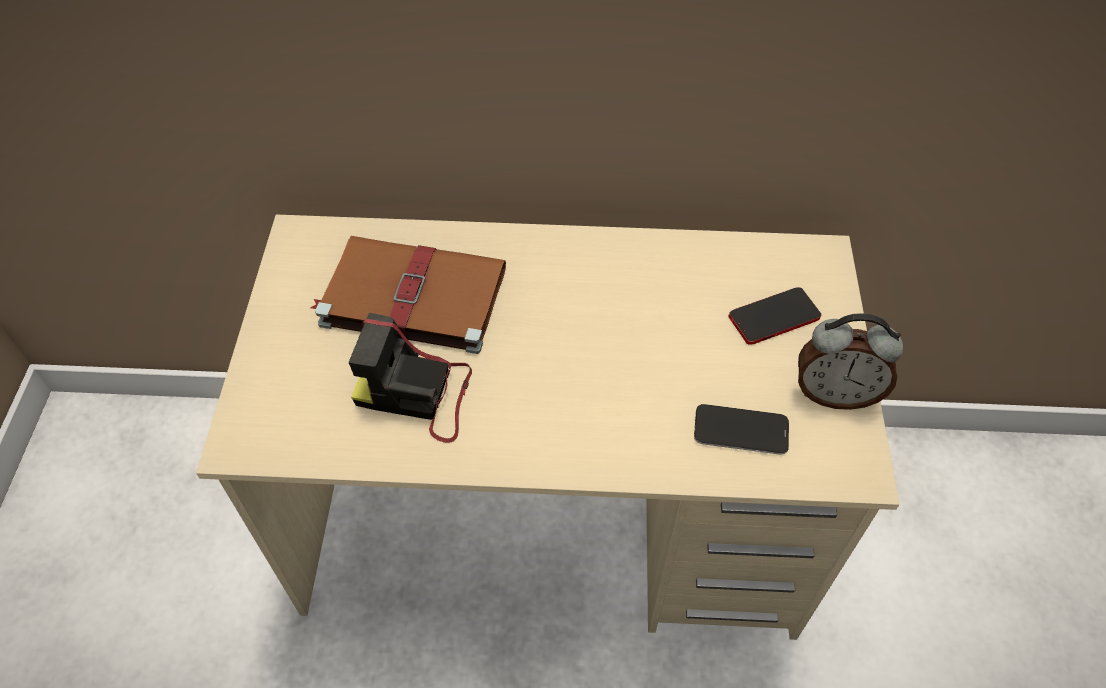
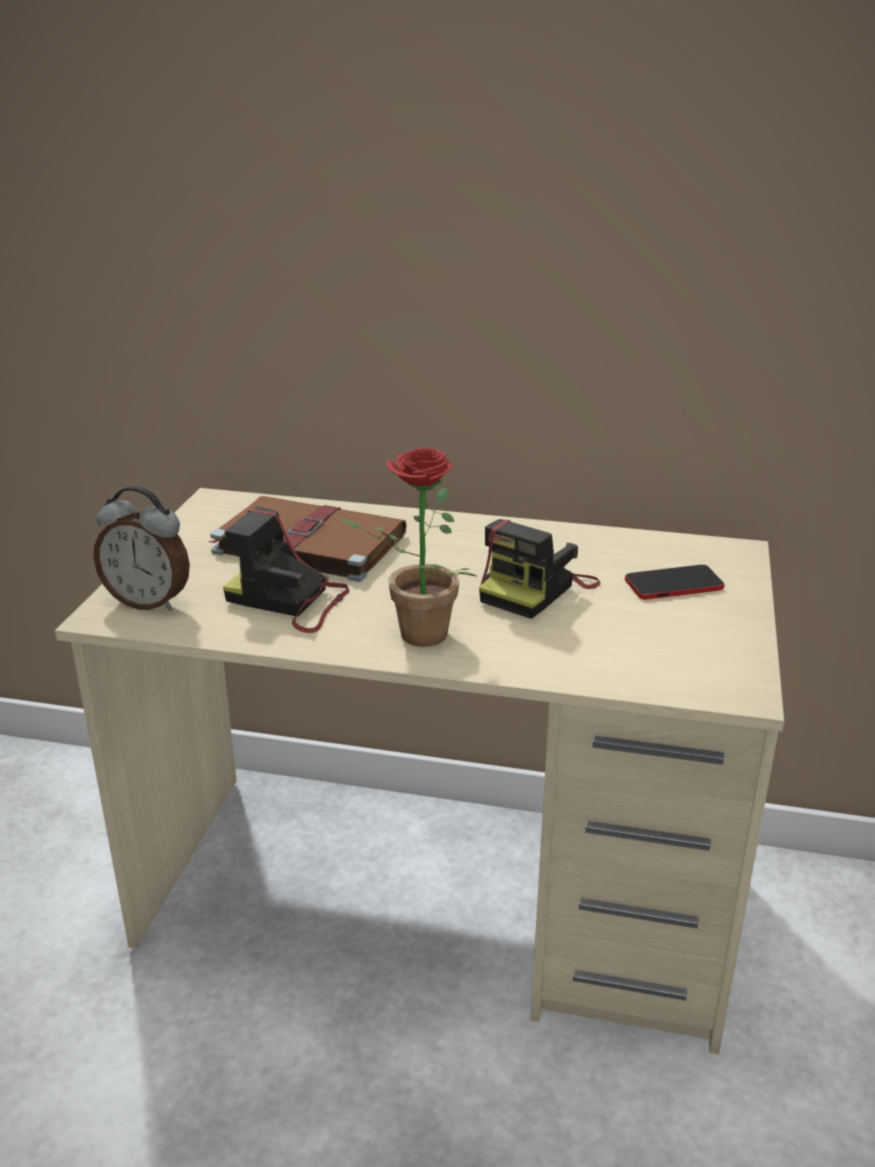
camera: 10 degrees right, 25 degrees down
(549, 433) = (413, 636): none -> potted plant
(649, 343) = (536, 590): none -> camera
(741, 430) = (617, 653): phone -> none
(834, 393) = (727, 638): alarm clock -> alarm clock (149, 602)

